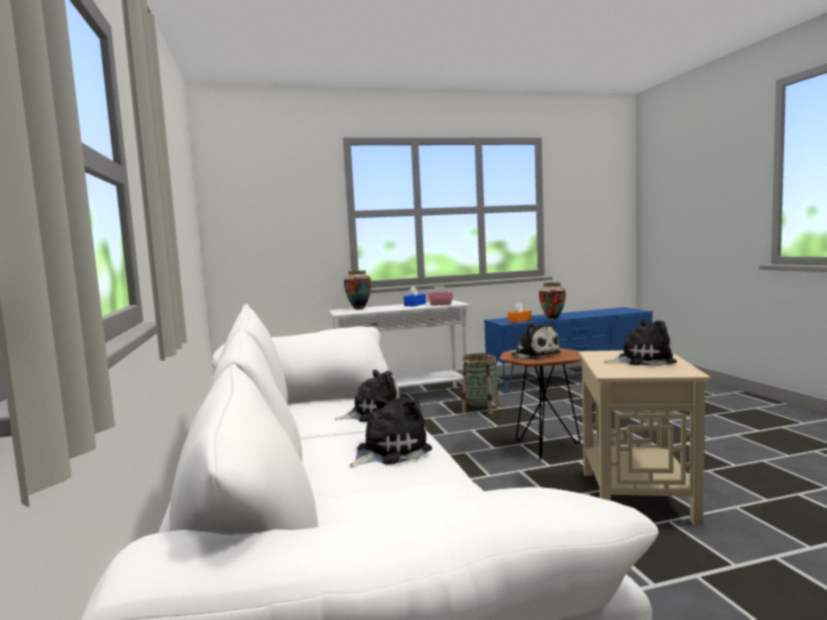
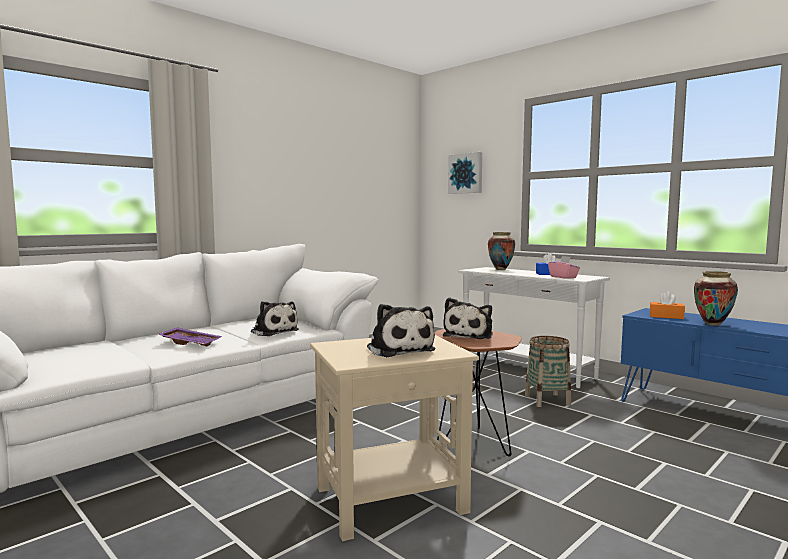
camera: 60 degrees right, 0 degrees up
(273, 210) = (466, 173): none -> picture
(389, 451) = (191, 343): plush toy -> purple tray

